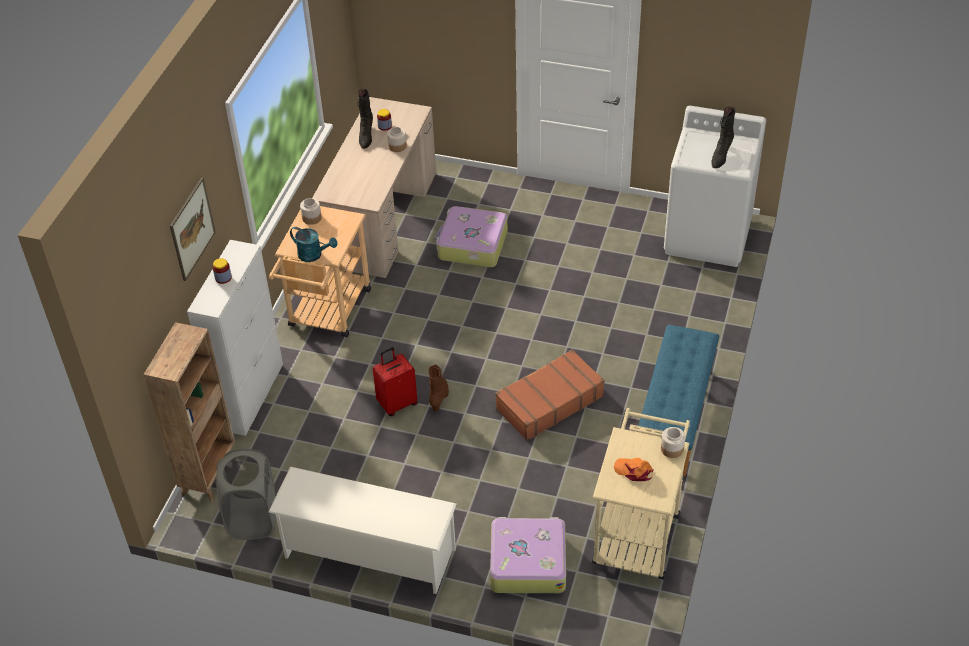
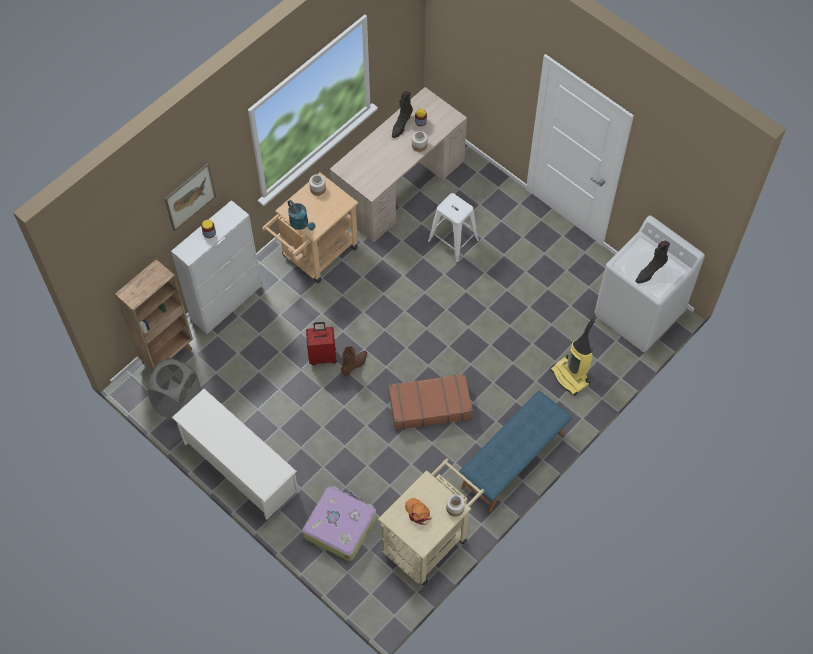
camera: 25 degrees right, 15 degrees up
(472, 245) = (453, 241): suitcase -> white stool
(680, 316) = (571, 377): none -> vacuum cleaner

